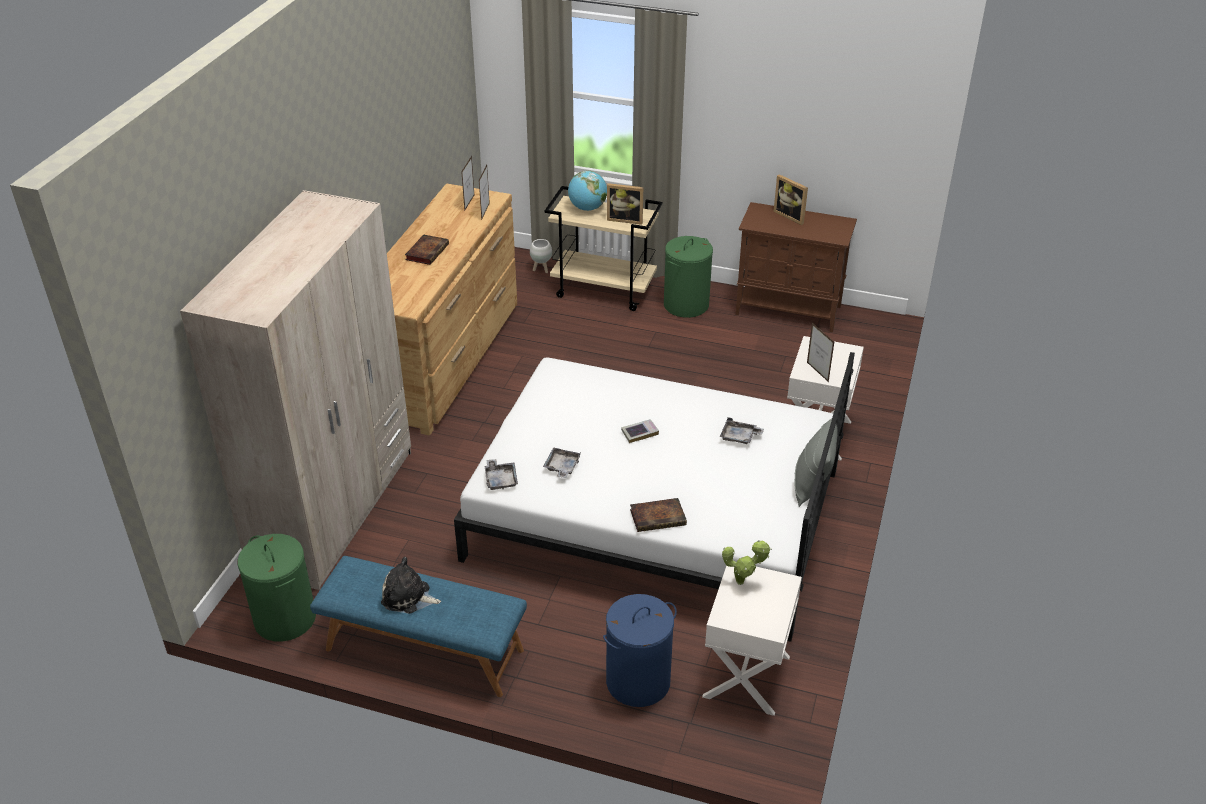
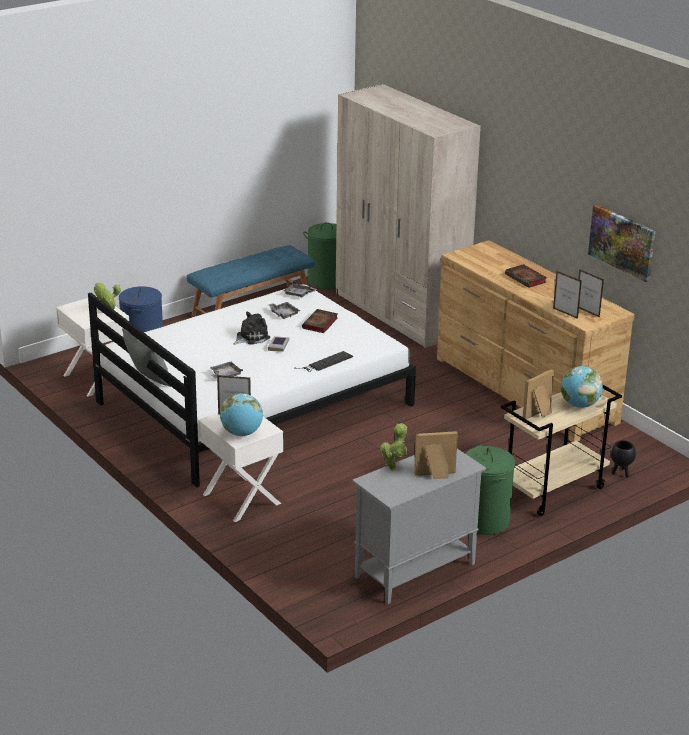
camera: 125 degrees right, 10 degrees down
(408, 597) = (255, 262): plush toy -> plush toy (251, 337)
(421, 135) = (622, 242): none -> picture
(541, 270) = (620, 473): white planter -> black planter
(638, 387) = (325, 362): none -> keyboard
(659, 517) = (198, 324): book -> book (320, 324)
(789, 310) = (414, 571): brown cabinet -> grey cabinet
(807, 235) = (393, 468): none -> potted plant
(838, 354) = (242, 433): none -> globe

